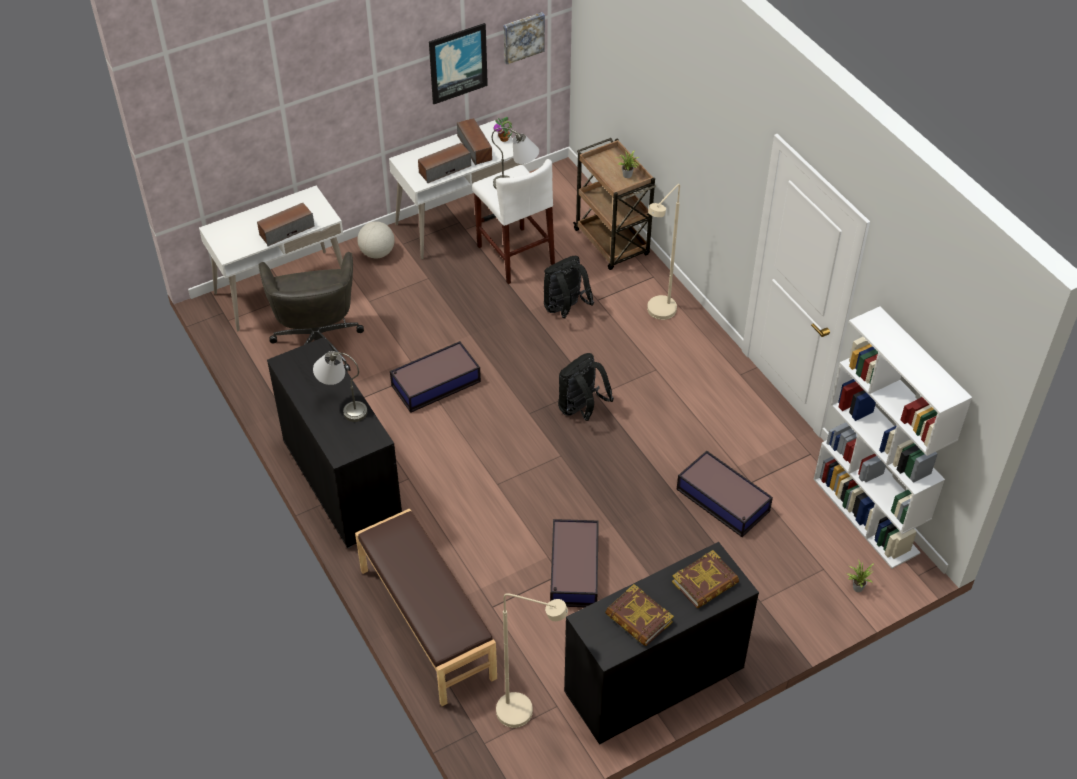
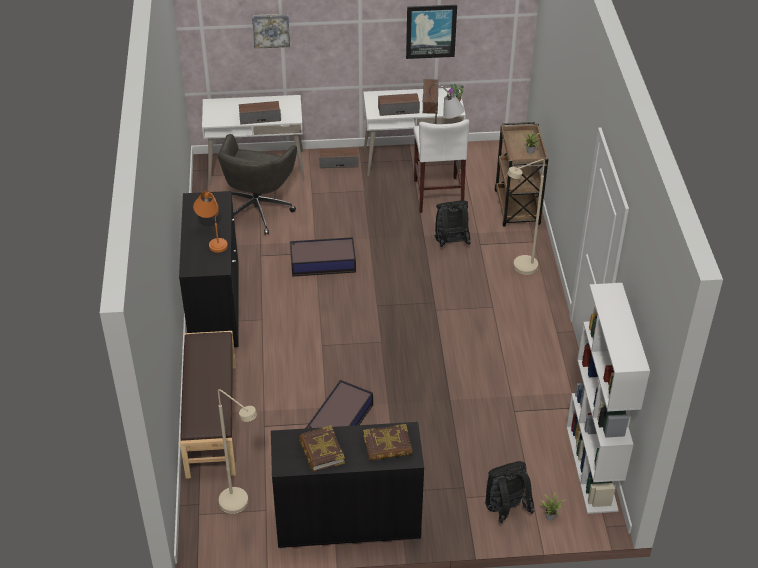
camera: 25 degrees right, 5 degrees down
(342, 405) = (213, 238): grey table lamp -> orange table lamp
(377, 253) = (338, 163): globe -> speaker
(522, 37) = (490, 25): picture -> picture (271, 30)
(581, 409) = (417, 315): black backpack -> black backpack (505, 509)
(723, 501) = (484, 416): storage box -> none

